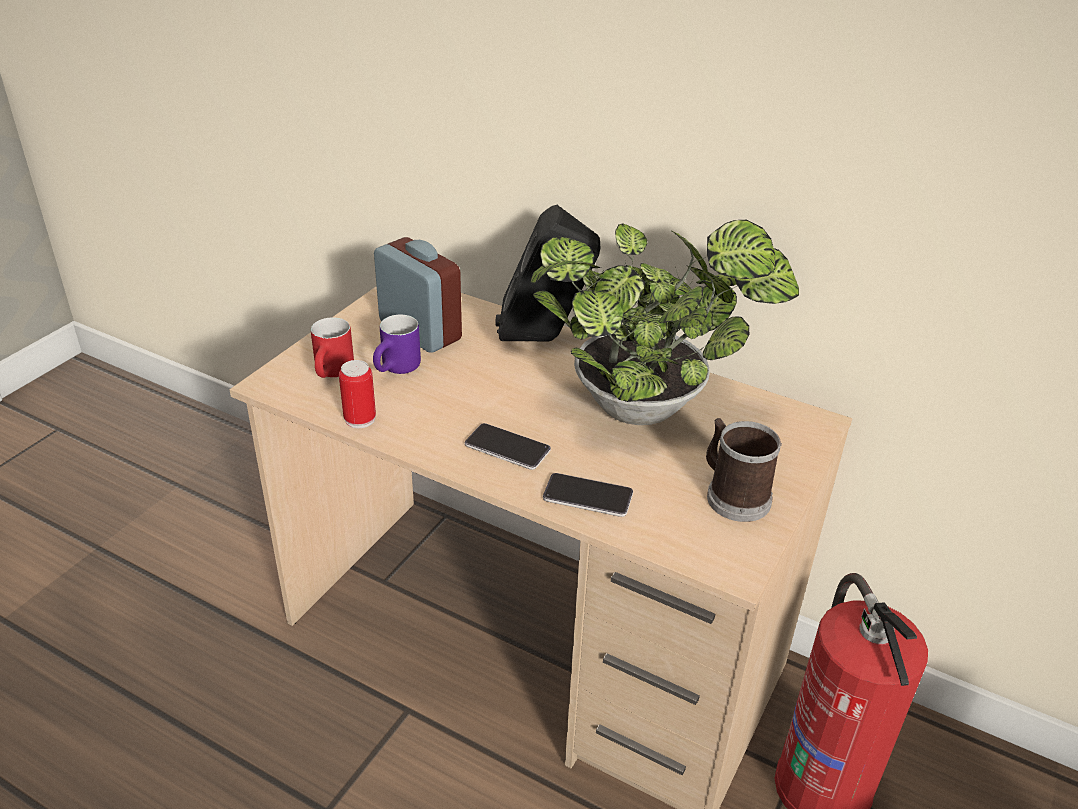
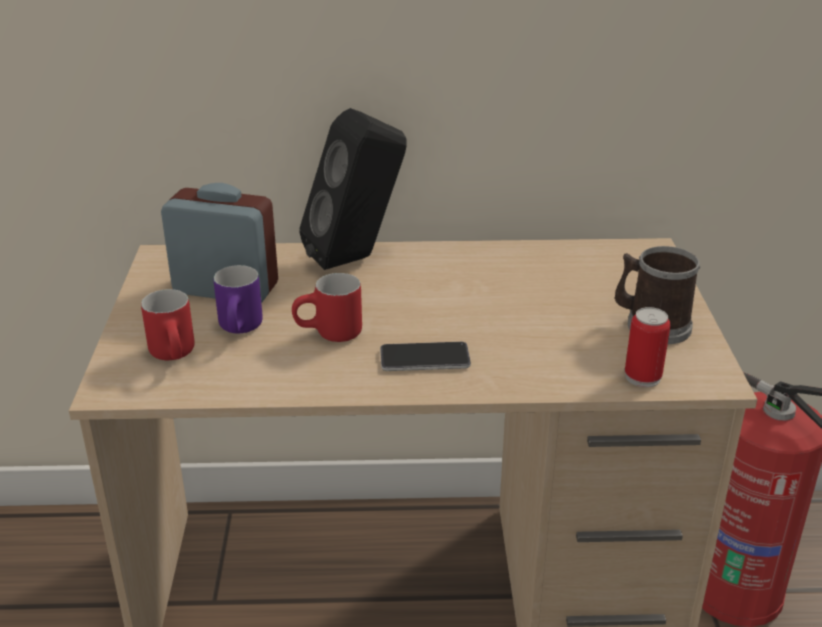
camera: 30 degrees left, 5 degrees down
(360, 419) = (251, 386): can -> can (642, 377)
(455, 399) = (329, 335): none -> red mug
(588, 496) = (539, 371): phone -> none
(648, 406) = (508, 282): potted plant -> none

